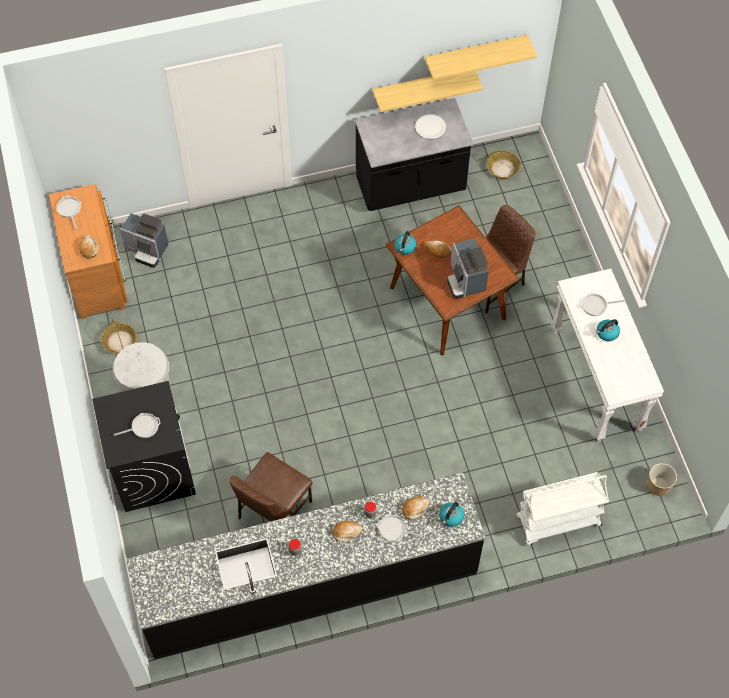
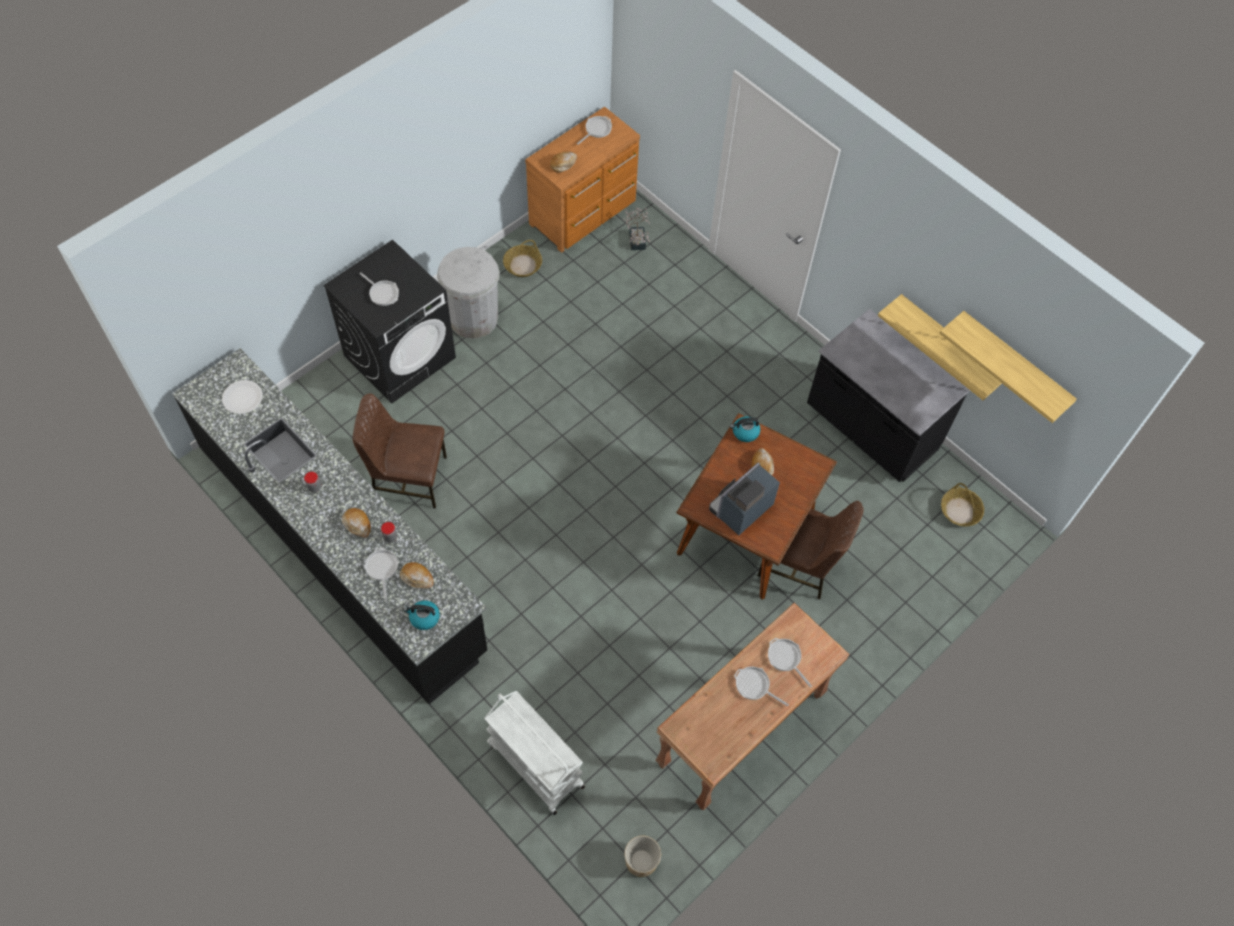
camera: 60 degrees right, 0 degrees up
(147, 250) = (637, 238): coffee machine -> potted plant
(430, 127) = (911, 383): white plate -> white plate (242, 398)
(596, 380) = (741, 731): white console table -> brown console table
(607, 333) = (754, 686): kettle -> frying pan

